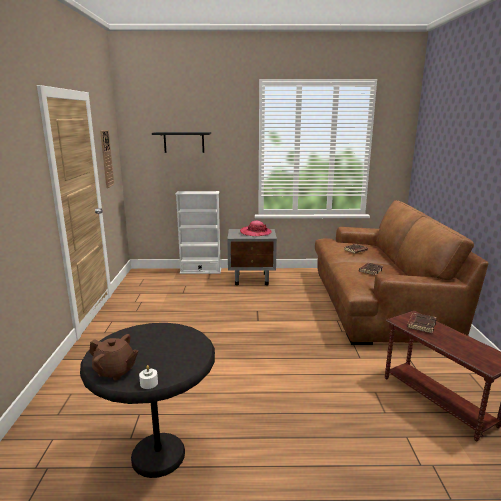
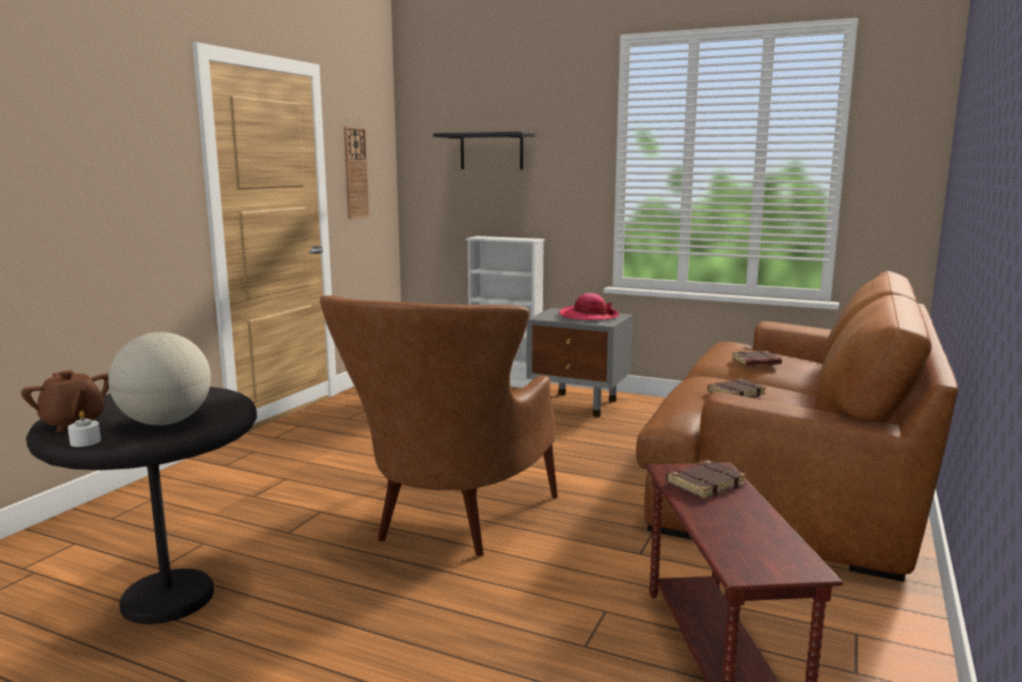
camera: 25 degrees right, 5 degrees down
(173, 356) = (165, 422): none -> globe
(261, 366) = (447, 526): none -> brown armchair

